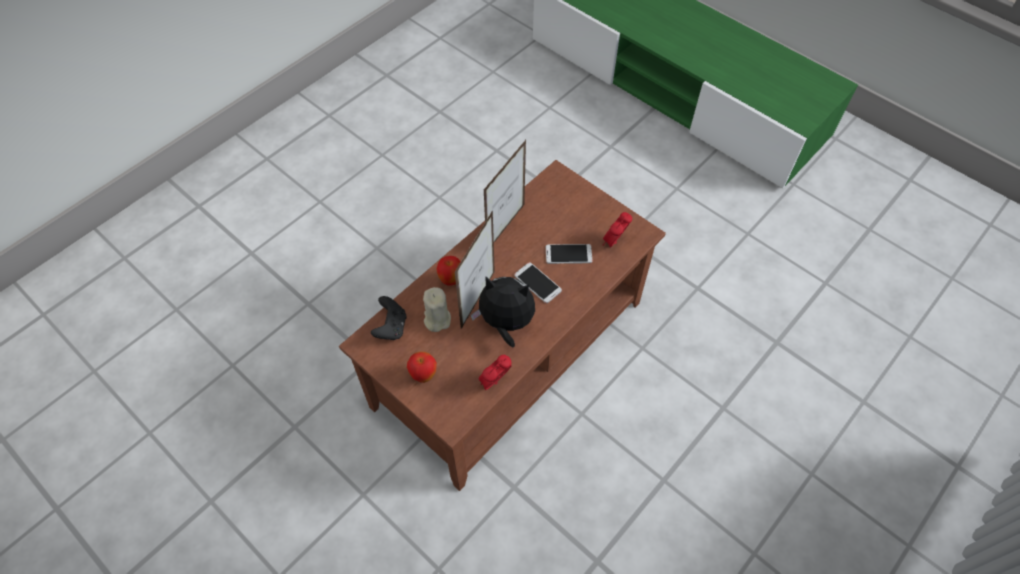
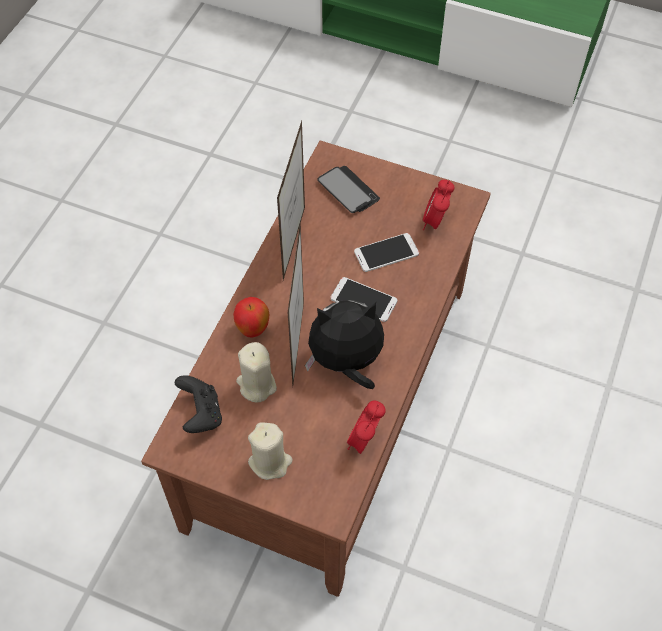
camera: 20 degrees left, 0 degrees up
(423, 375) = (270, 462): apple -> beige candle
(560, 201) = (348, 190): none -> phone

